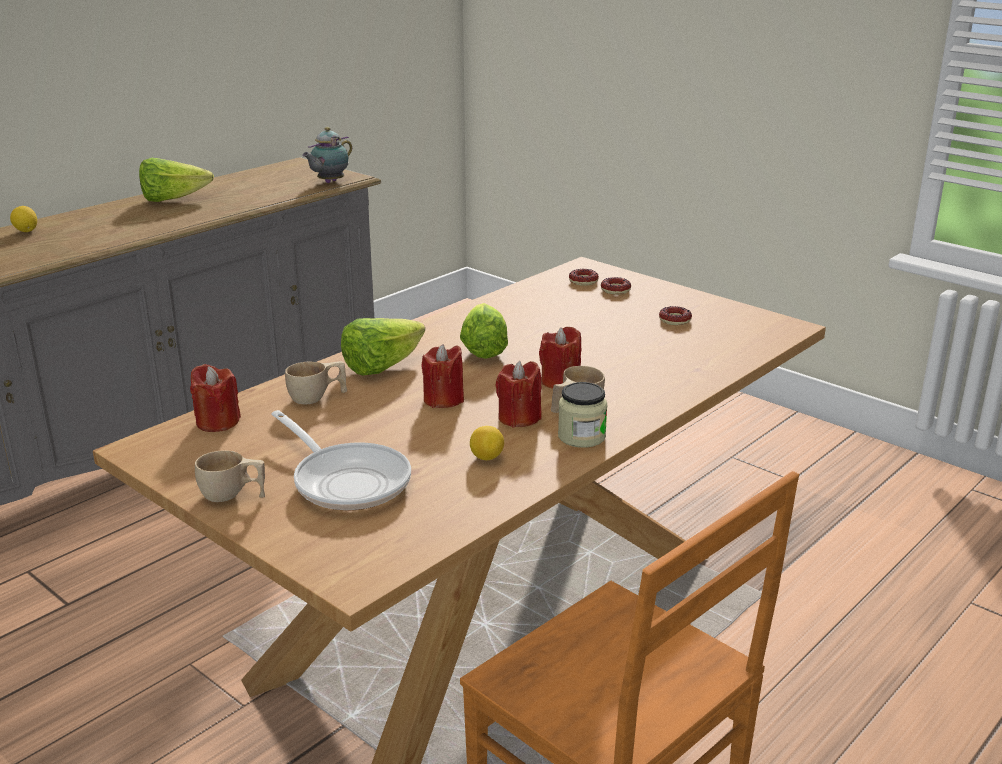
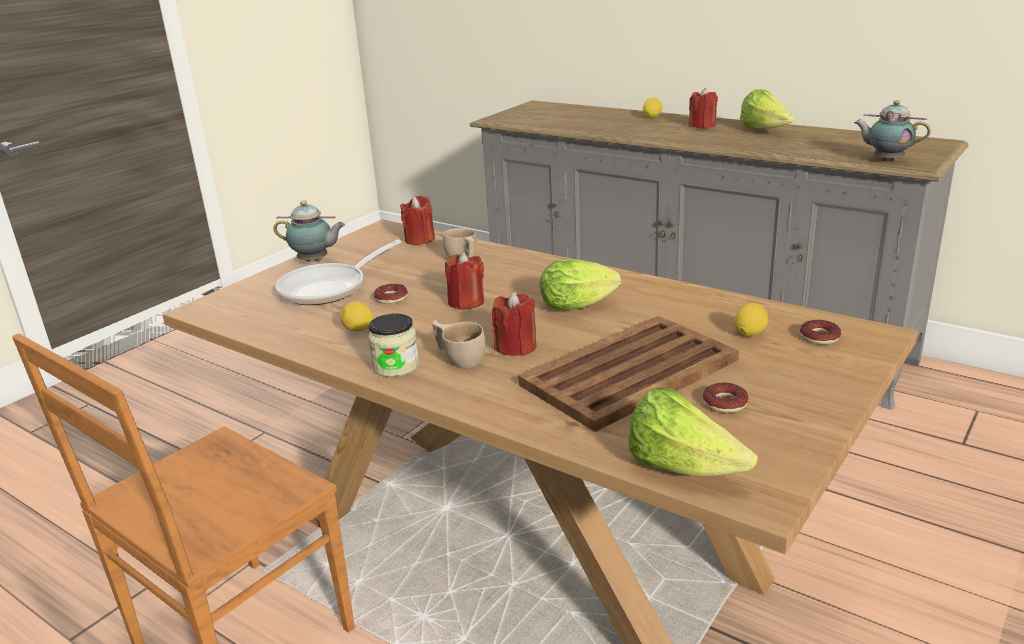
camera: 85 degrees right, 0 degrees up
(233, 496) = (315, 261): beige cup -> teapot
(382, 367) = (527, 272): lettuce -> lettuce (682, 467)
(519, 418) = (433, 336): red candle -> red candle (702, 126)
(569, 299) = (749, 333): none -> lemon
(615, 290) = (805, 359): donut -> donut (391, 298)
(620, 342) = (632, 372): none -> brown tray

